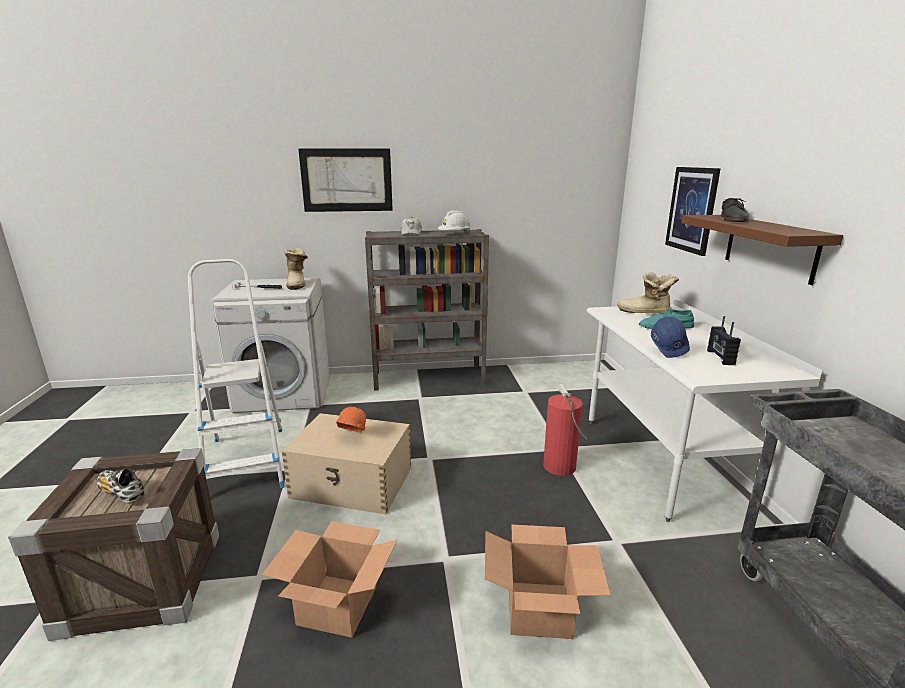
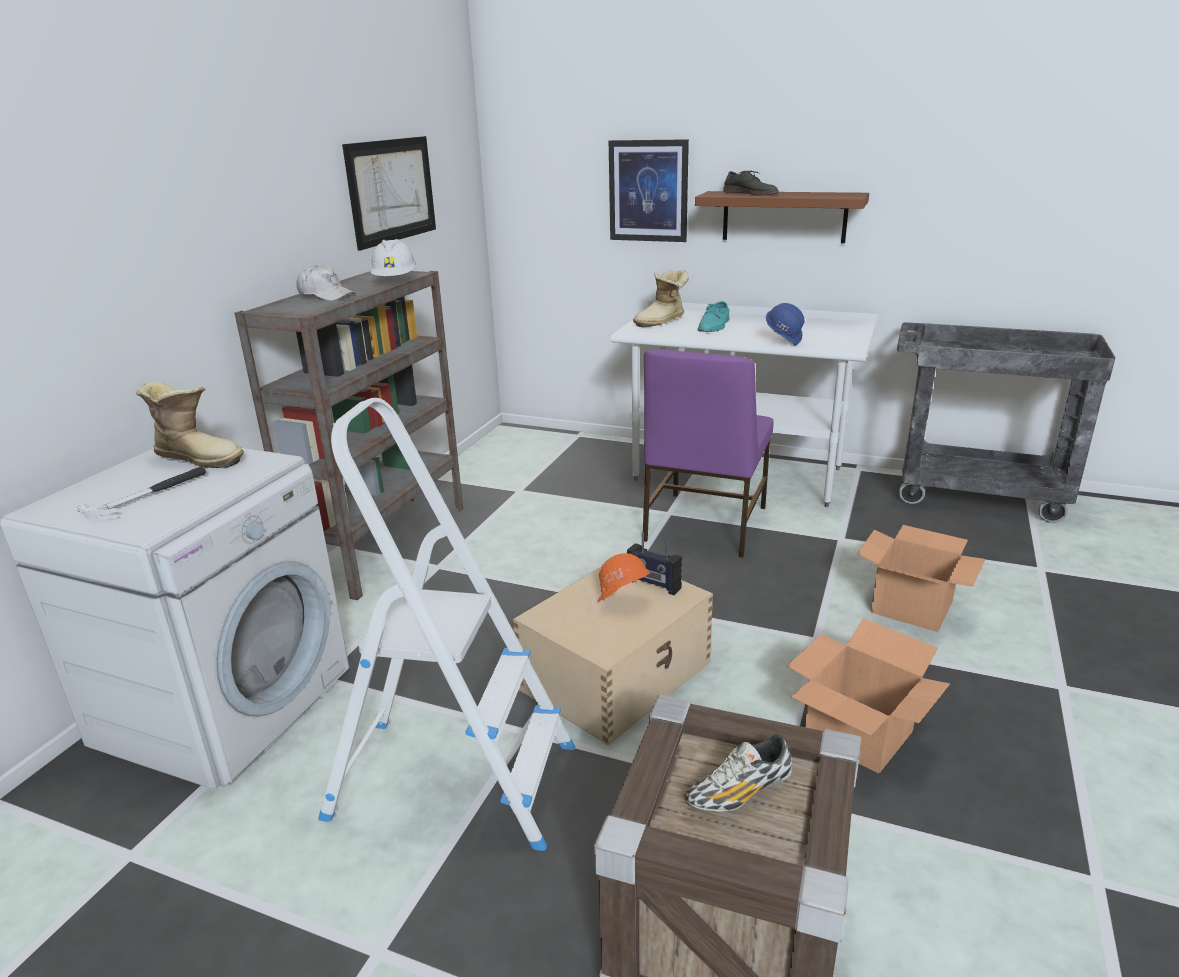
camera: 60 degrees left, 5 degrees up
(347, 180) = (176, 212): picture -> picture (392, 190)
(560, 467) = (704, 525): fire extinguisher -> purple chair
(720, 357) = (811, 332): radio -> radio (653, 585)

